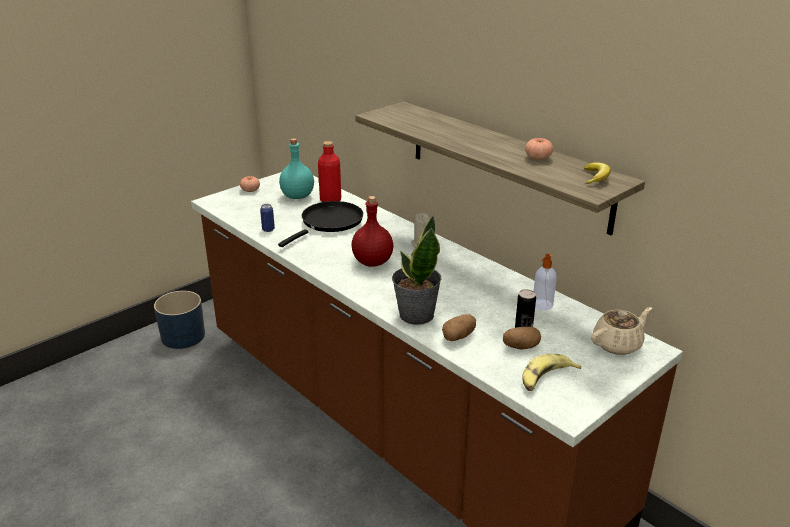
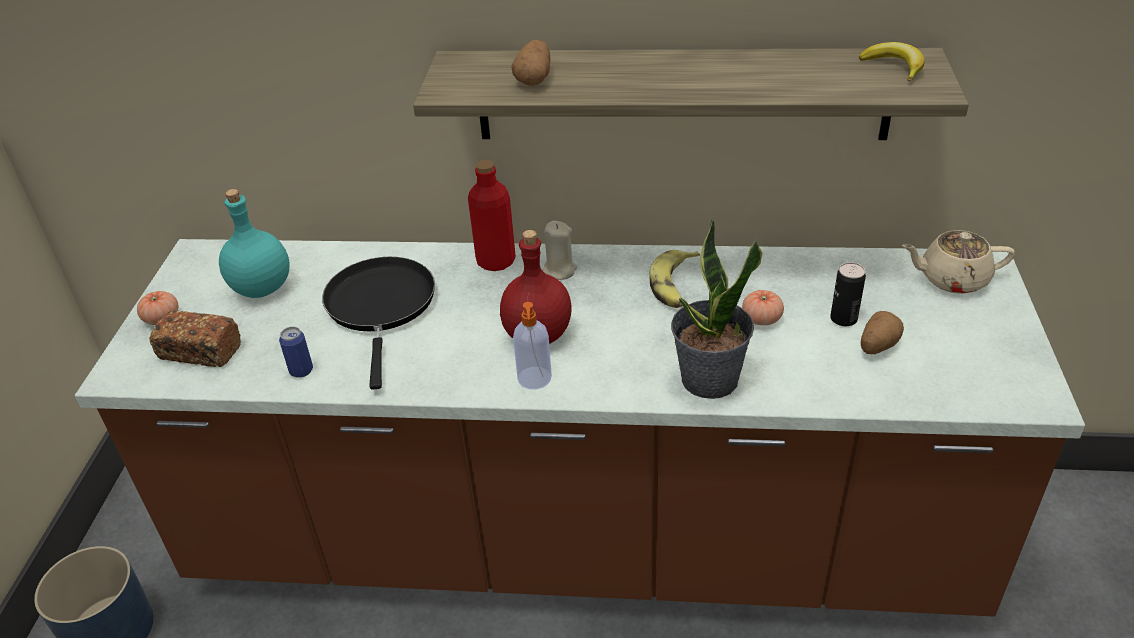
camera: 40 degrees left, 10 degrees up
(246, 206) = (200, 351): none -> bread
(330, 200) = (325, 268): red bottle -> red bottle (496, 261)
(459, 336) = (799, 377): potato -> potato (534, 79)
(538, 158) = (783, 67): tomato -> tomato (761, 319)
(542, 305) = (815, 275): soap dispenser -> soap dispenser (534, 379)
(546, 378) = (959, 370): banana -> banana (674, 285)
(618, 344) = (952, 279): beige teapot -> beige teapot turned 105 degrees counterclockwise

